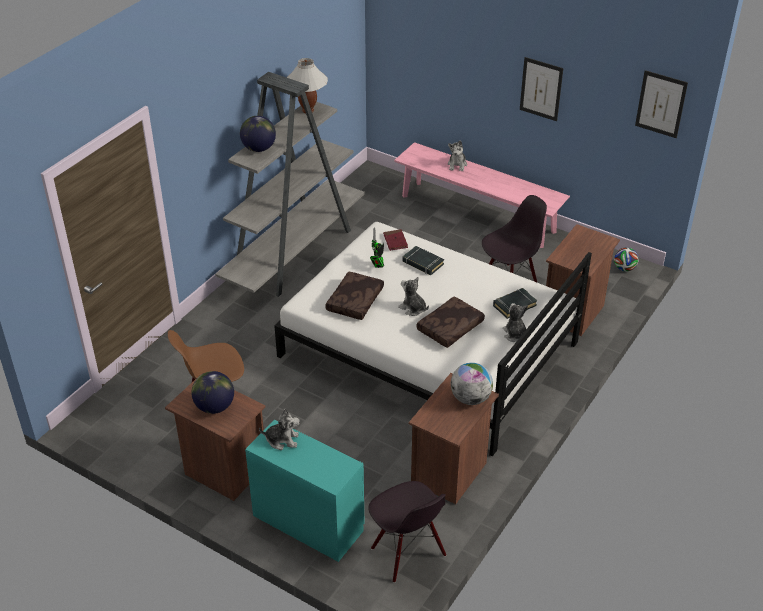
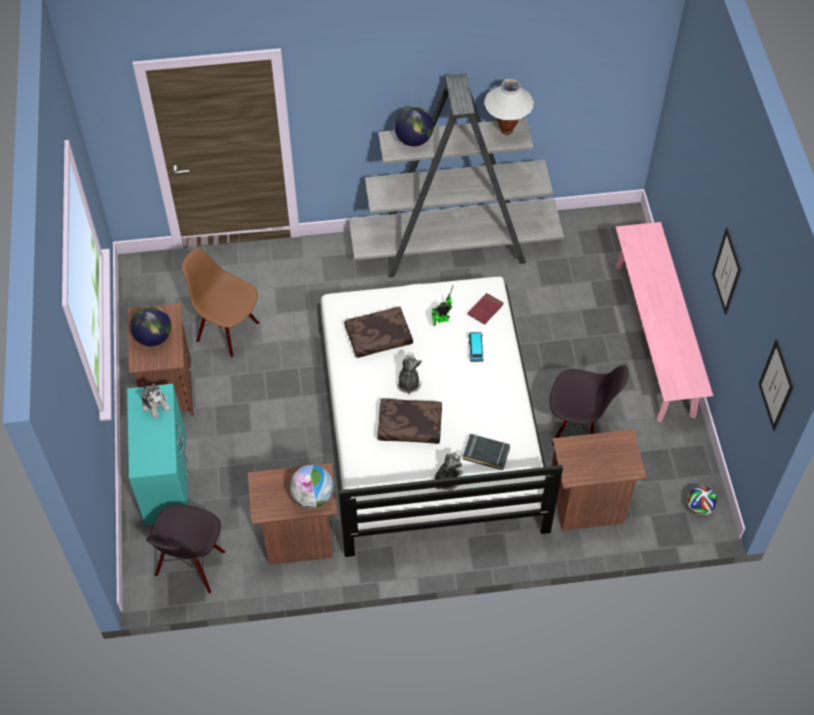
camera: 50 degrees right, 15 degrees up
(422, 263) = (475, 349): black book -> toy car
(457, 165) = (661, 277): plush toy -> none

